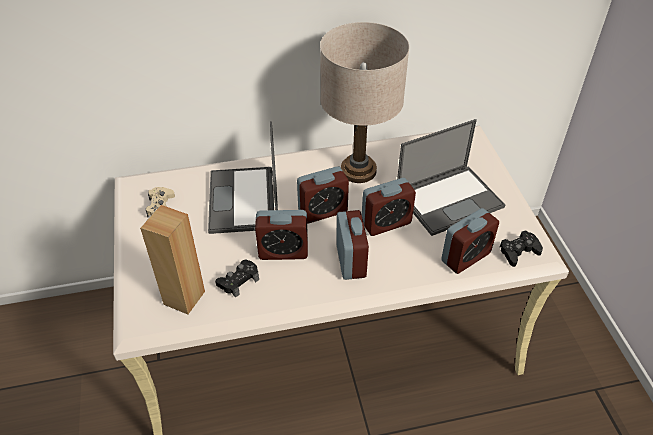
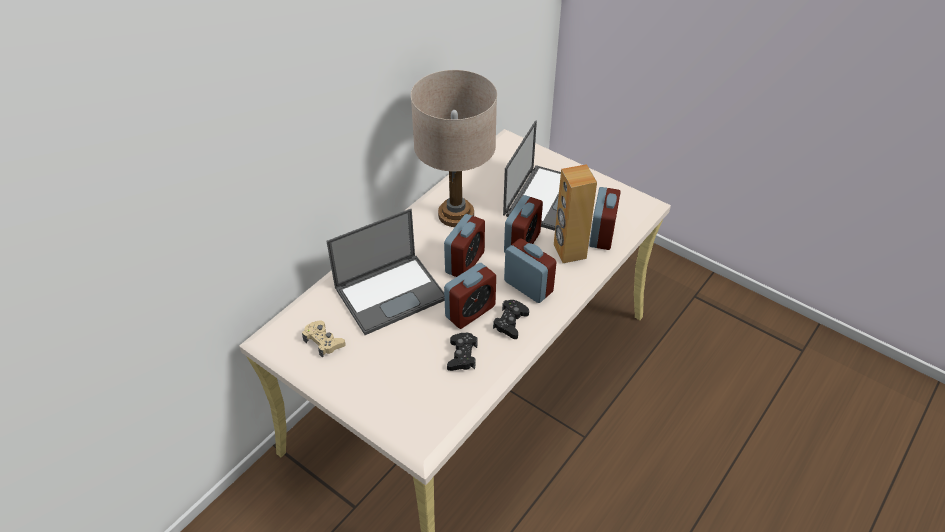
camera: 40 degrees left, 0 degrees up
(184, 297) = (434, 397): brown speaker -> brown speaker (569, 251)
(244, 201) = (391, 292): laptop -> laptop turned 75 degrees counterclockwise
(519, 251) = (631, 209): black game controller -> black game controller (510, 322)

